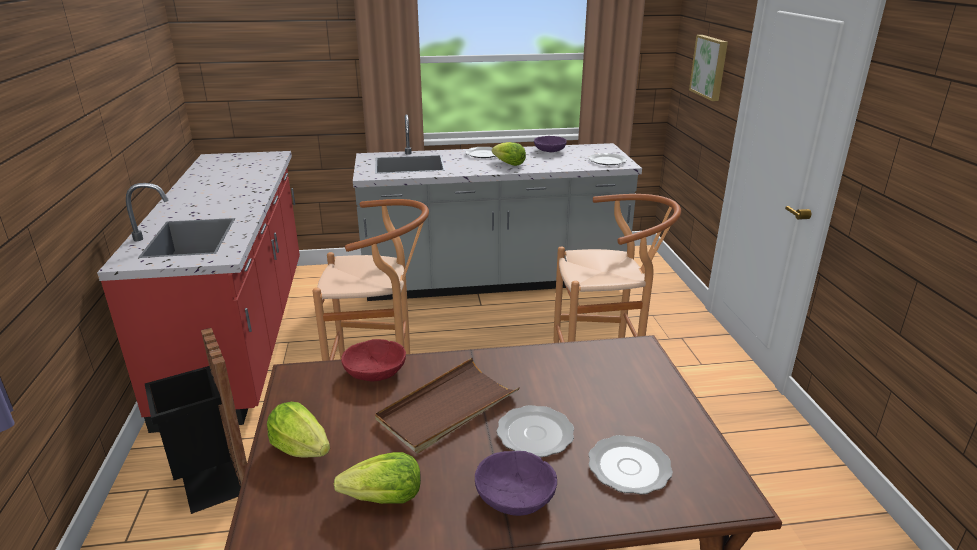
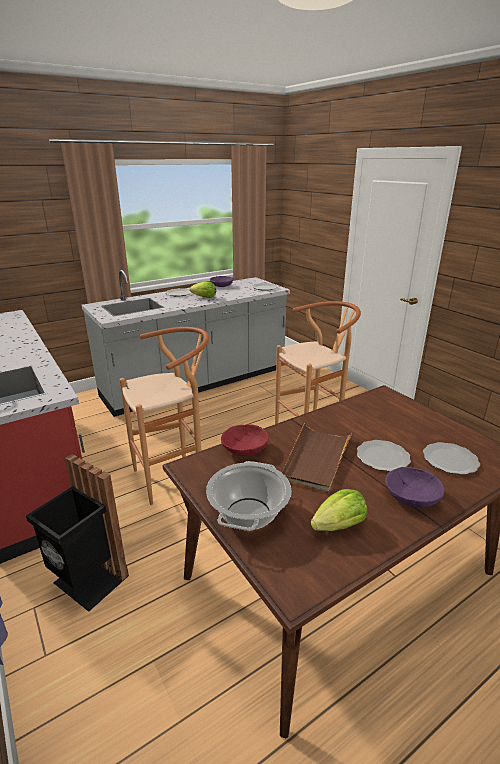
camera: 25 degrees left, 0 degrees up
(301, 448) = (248, 513): lettuce -> cooking pot
(710, 67) = (317, 220): picture -> none

